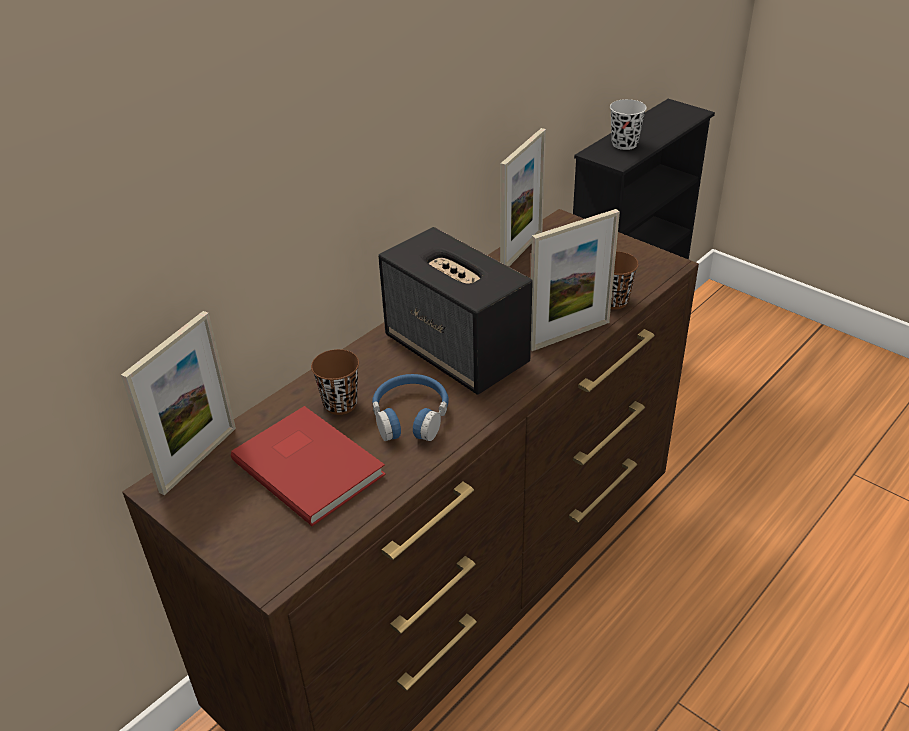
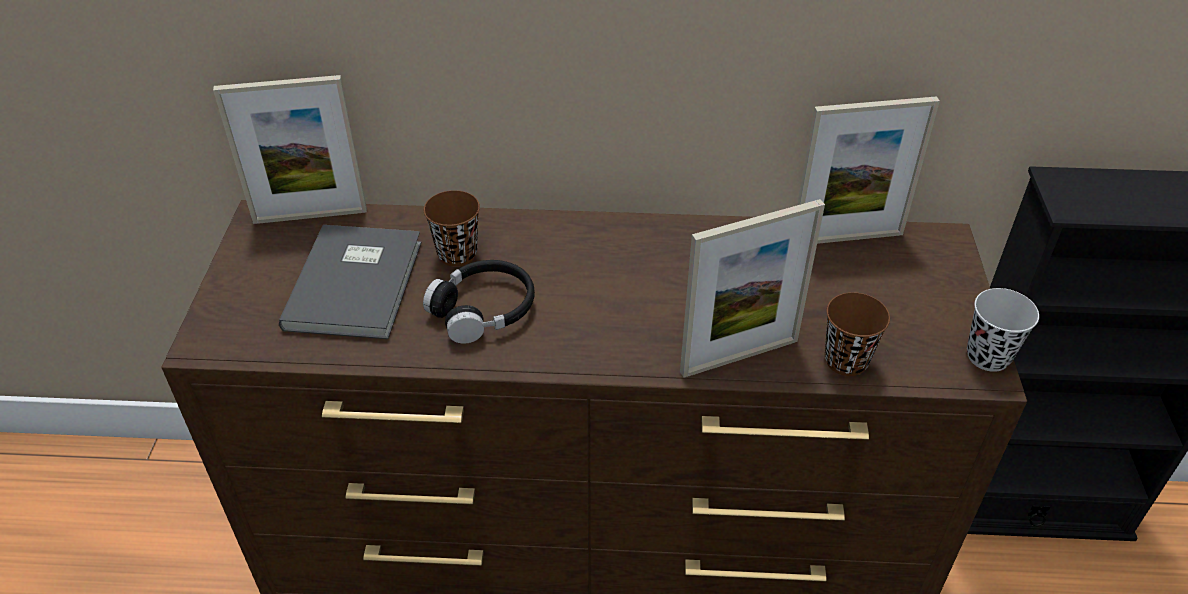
camera: 50 degrees right, 5 degrees up
(310, 464) = (359, 283): red book -> grey book
(410, 417) = (483, 310): blue headphones -> black headphones
(458, 352) = (615, 287): speaker -> none
(569, 335) = (739, 356): picture frame -> picture frame turned 45 degrees counterclockwise
(624, 144) = (1116, 192): black cup -> black cup (988, 356)

